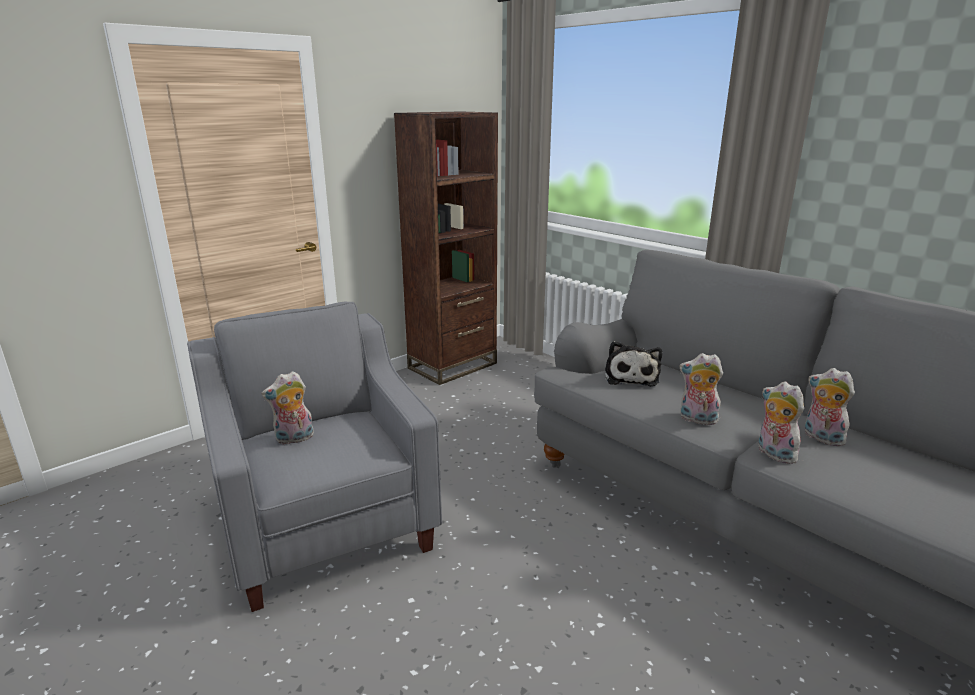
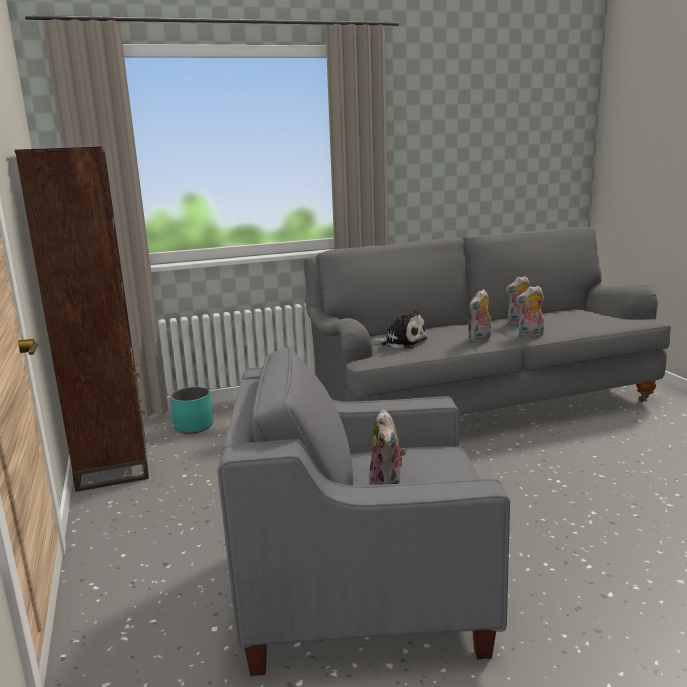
camera: 65 degrees left, 5 degrees down
(533, 373) = (193, 426): none -> turquoise planter

